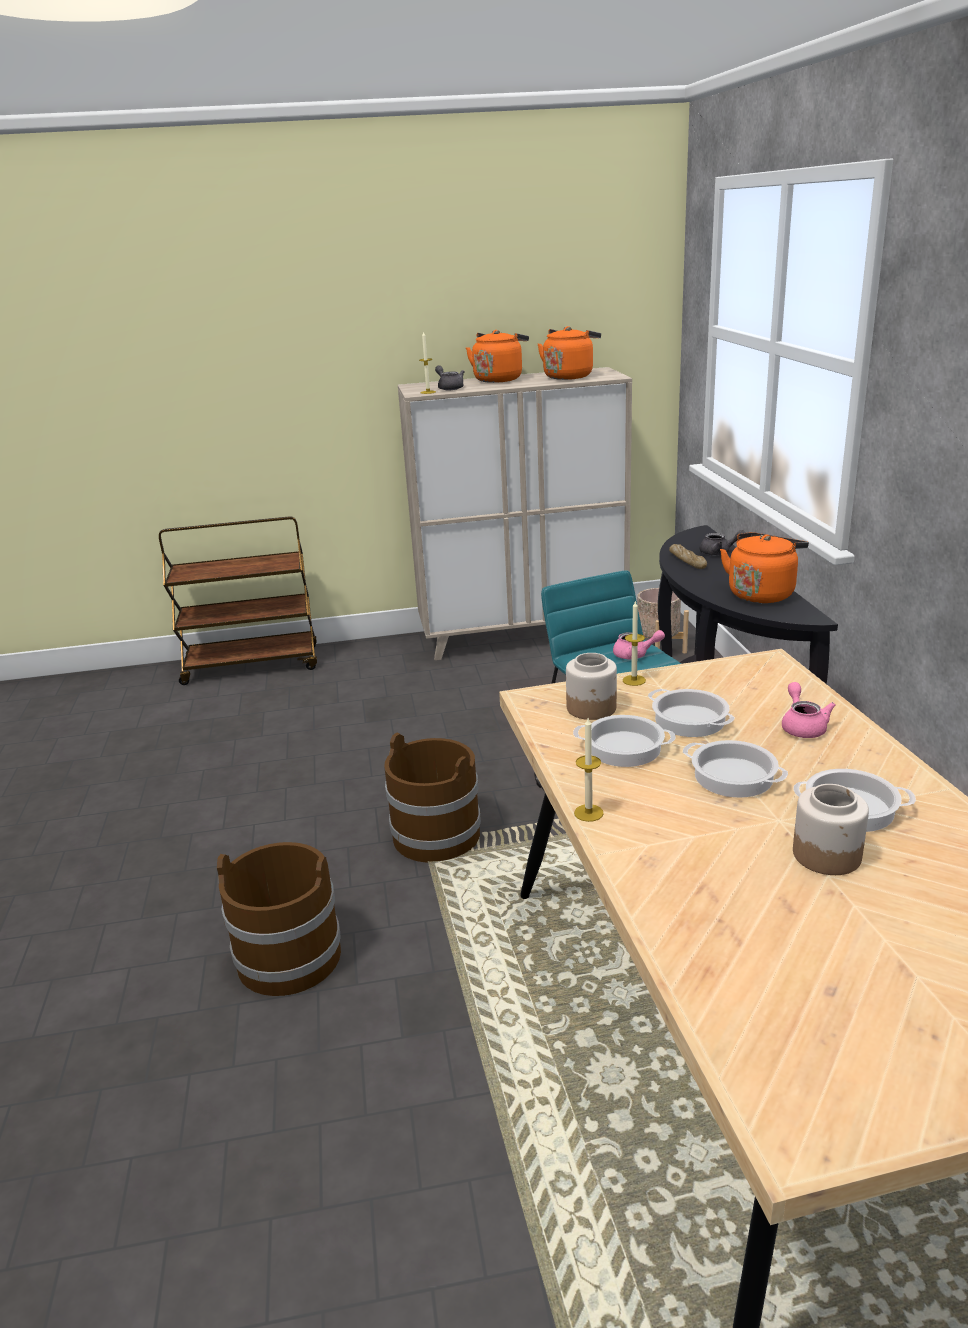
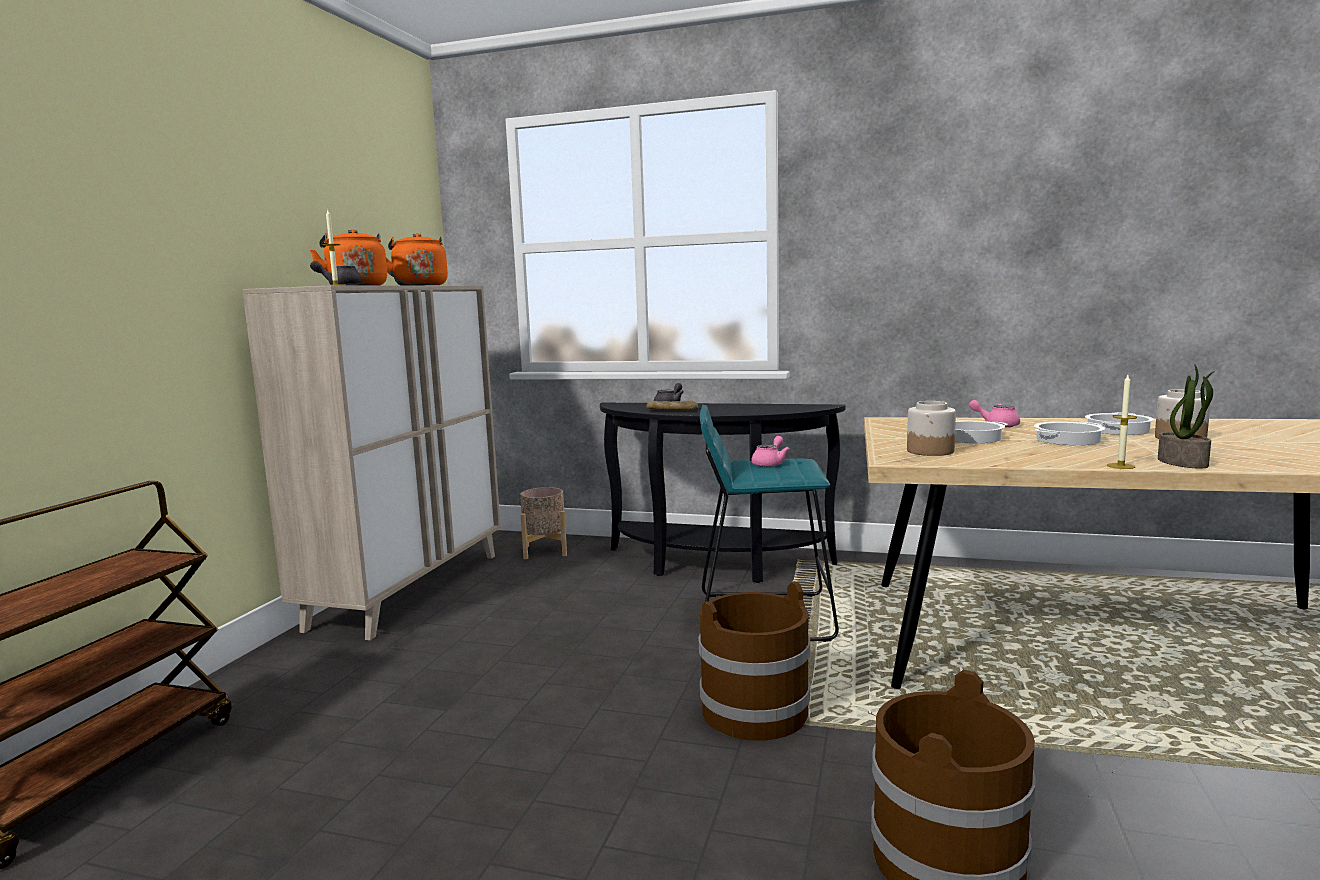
camera: 65 degrees left, 15 degrees down
(625, 748) = (1010, 451): cooking pot -> none
(634, 680) = (886, 440): candle -> none
(639, 852) = (1183, 463): none -> potted plant
(762, 593) = (768, 407): orange kettle -> none

